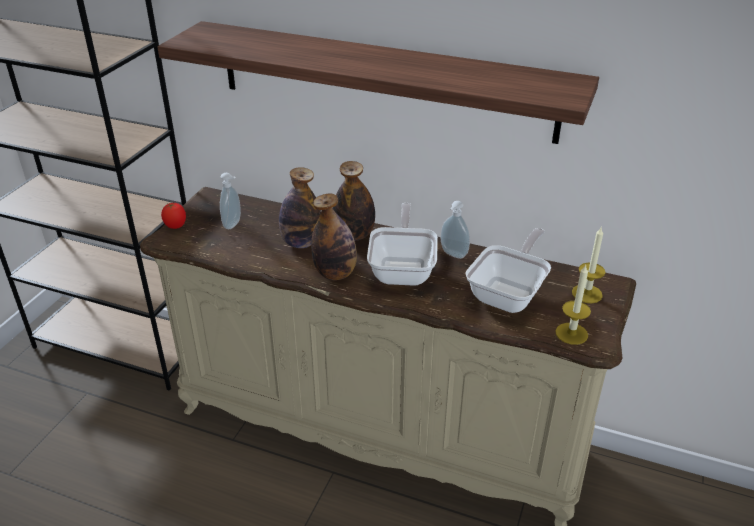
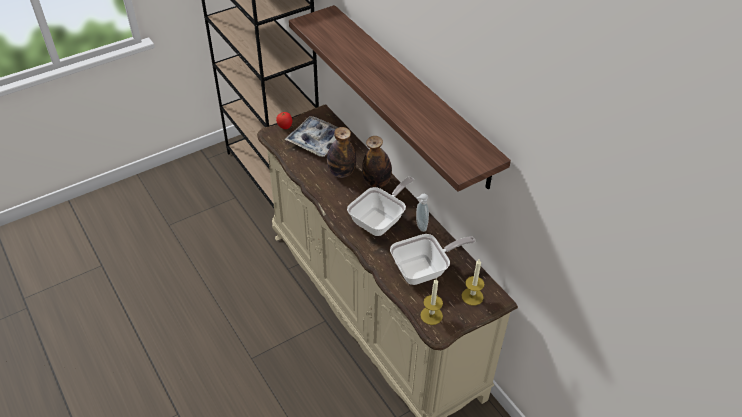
camera: 35 degrees right, 10 degrees up
(233, 224) = (316, 141): soap dispenser -> tray
(335, 273) = (340, 203): bottle -> none

